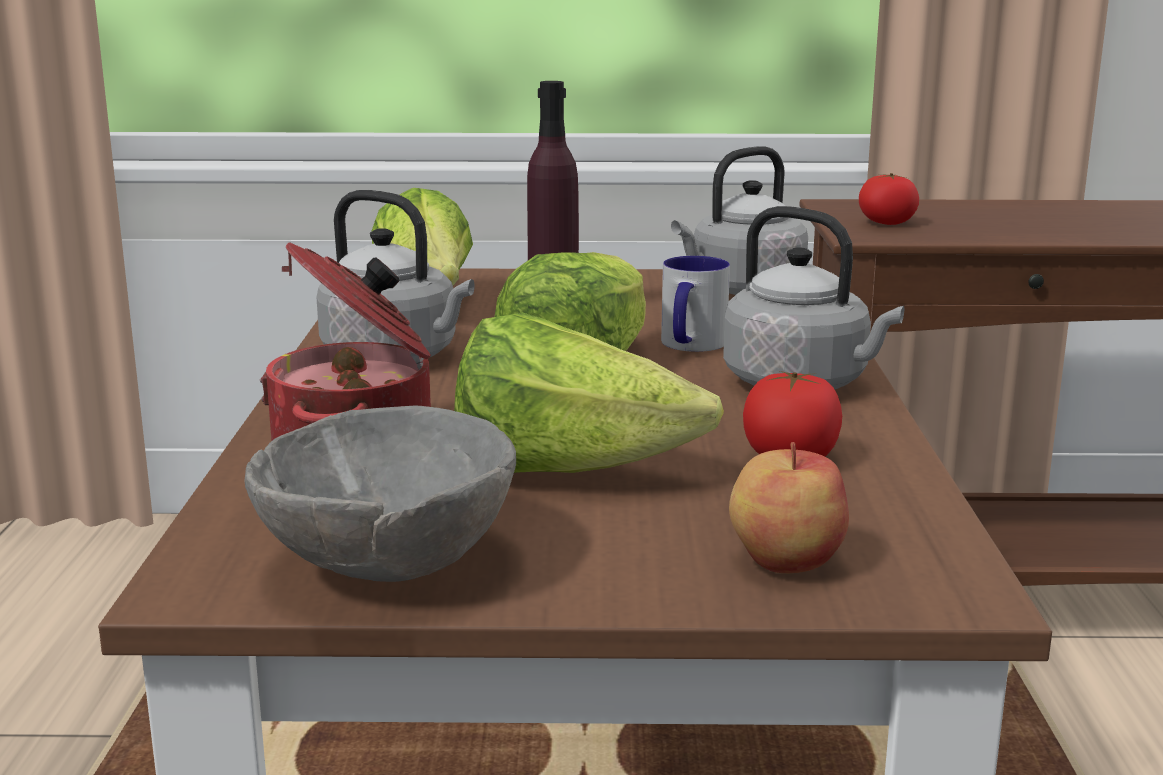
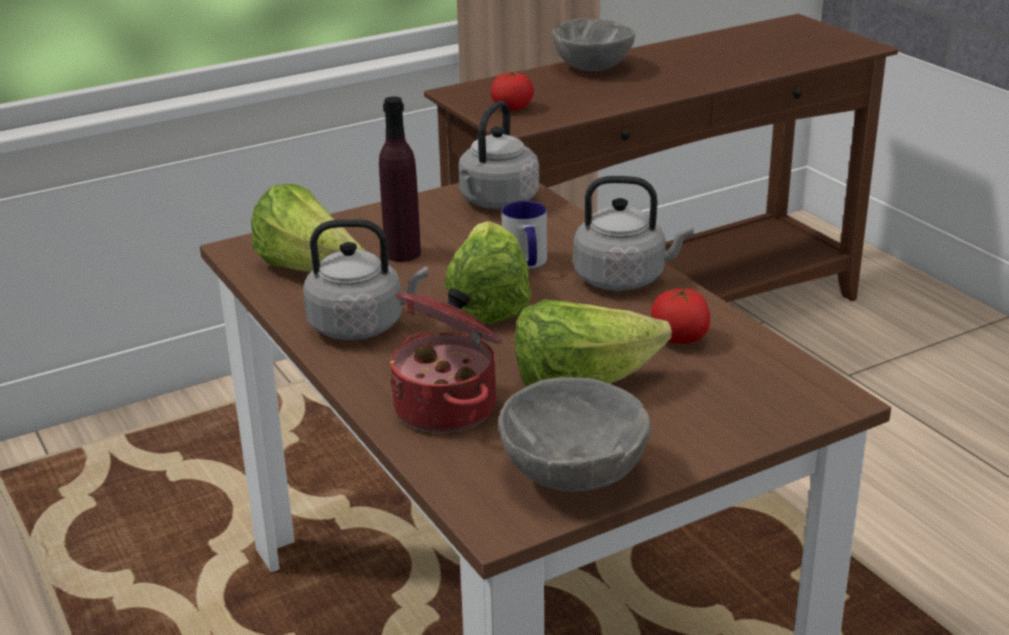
camera: 30 degrees left, 10 degrees up
(784, 560) = (749, 406): apple -> none
(1044, 207) = (591, 68): none -> grey bowl

